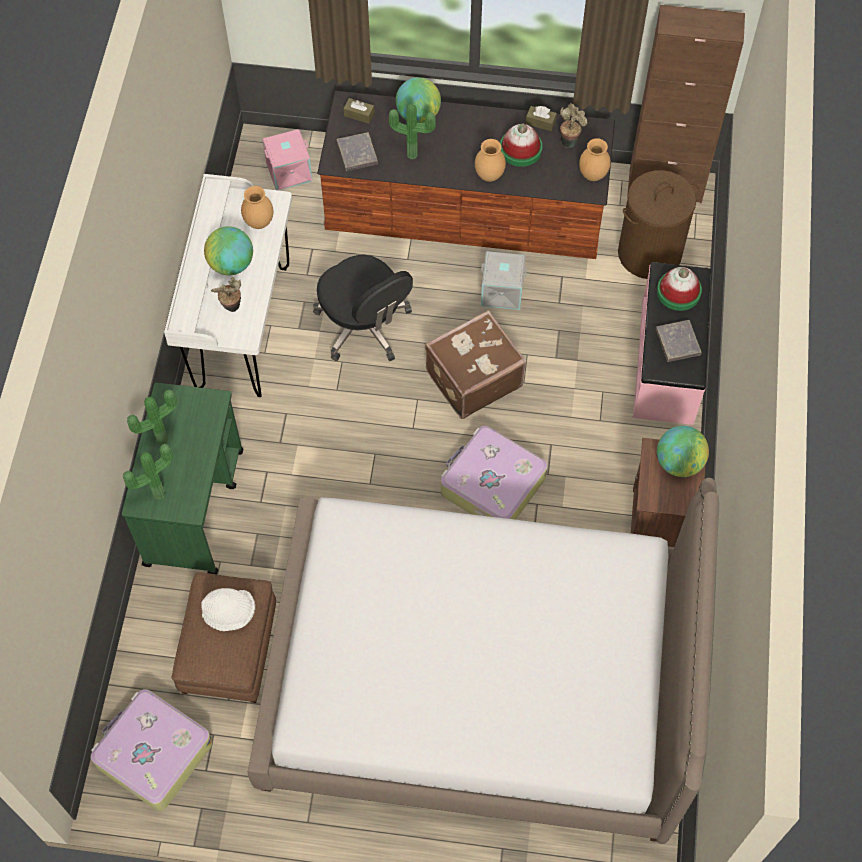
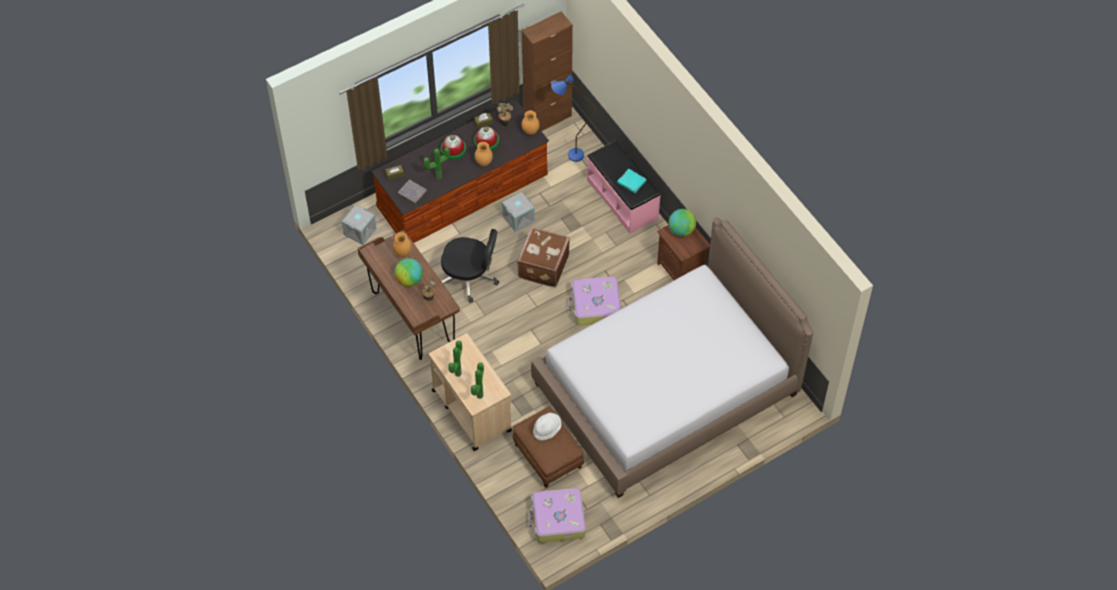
camera: 40 degrees left, 5 degrees down
(195, 506) = (471, 410): green cart -> beige cart
(242, 328) = (412, 318): white desk -> brown desk
(289, 171) = (359, 231): pink storage box -> grey storage box
(418, 115) = (423, 156): globe -> none
(649, 254) = (569, 155): brown laundry basket -> blue floor lamp
(677, 342) = (631, 182): grey book -> turquoise book
(678, 292) = (612, 159): hat -> hat (453, 149)

